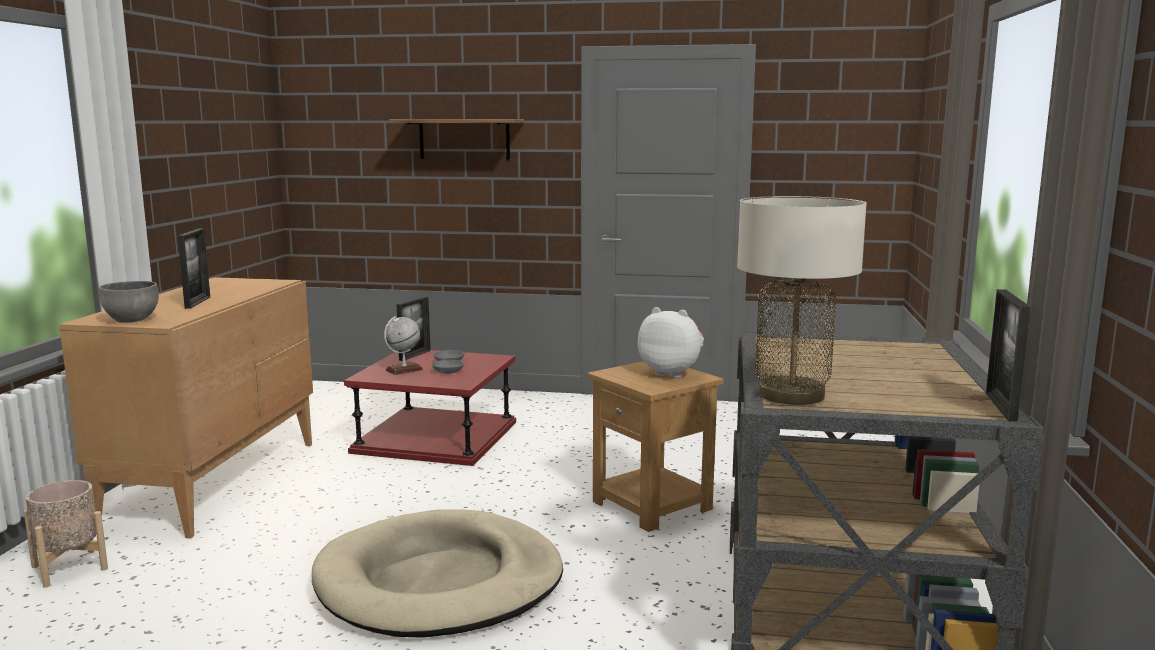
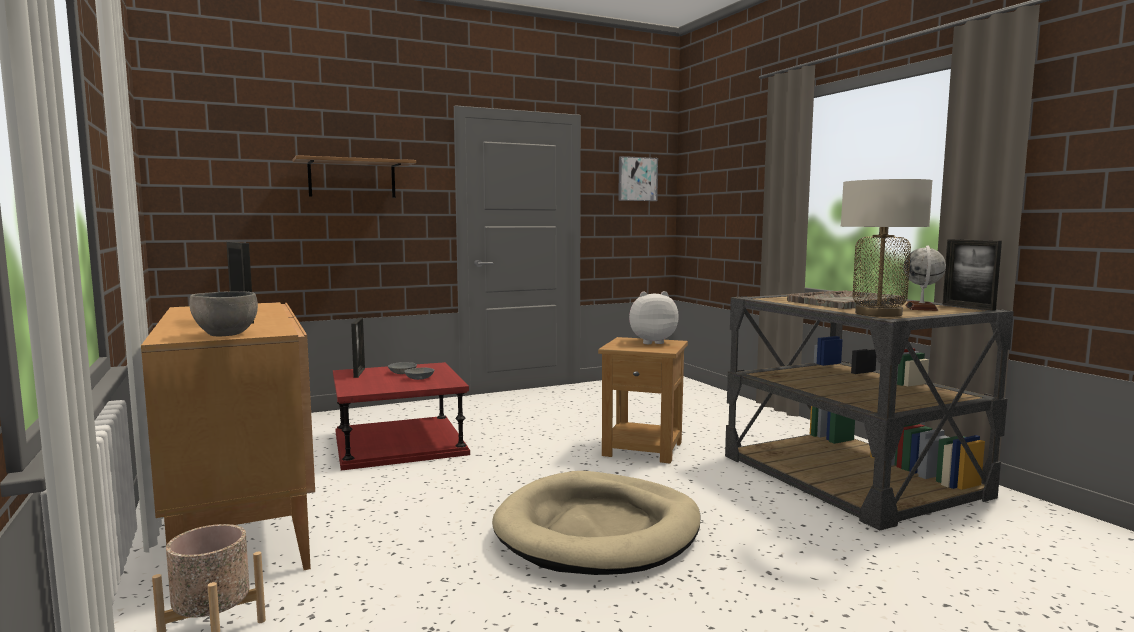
camera: 35 degrees left, 5 degrees down
(404, 370) = (376, 382): globe -> globe (921, 308)
(845, 130) = (637, 179): none -> picture
(857, 364) = (846, 302): none -> grey tray

